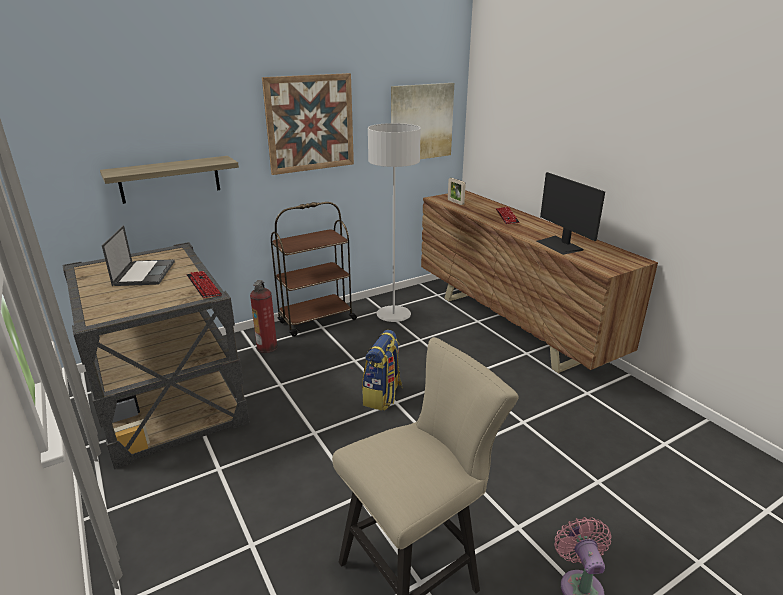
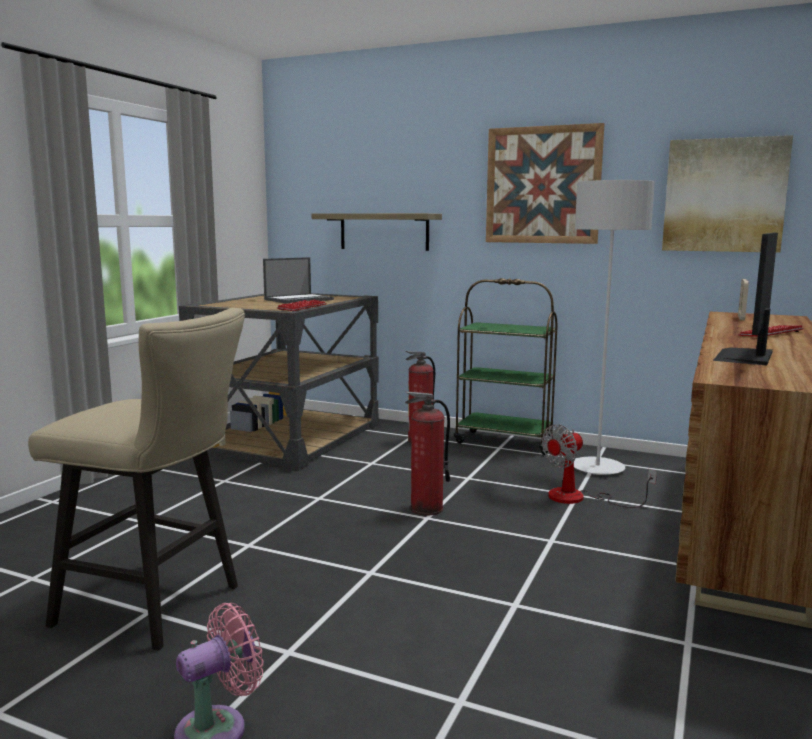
camera: 55 degrees right, 15 degrees down
(316, 321) = (504, 442): brown cart -> green cart
(383, 396) = (426, 509): backpack -> fire extinguisher
(425, 341) = (579, 498): none -> fan

